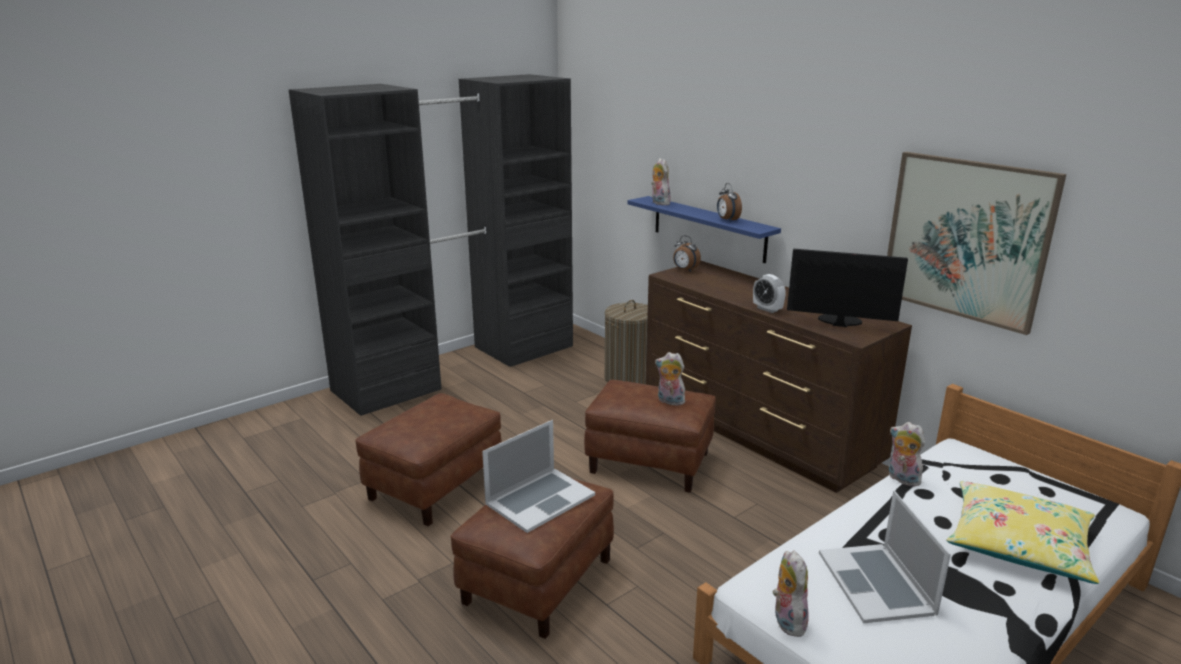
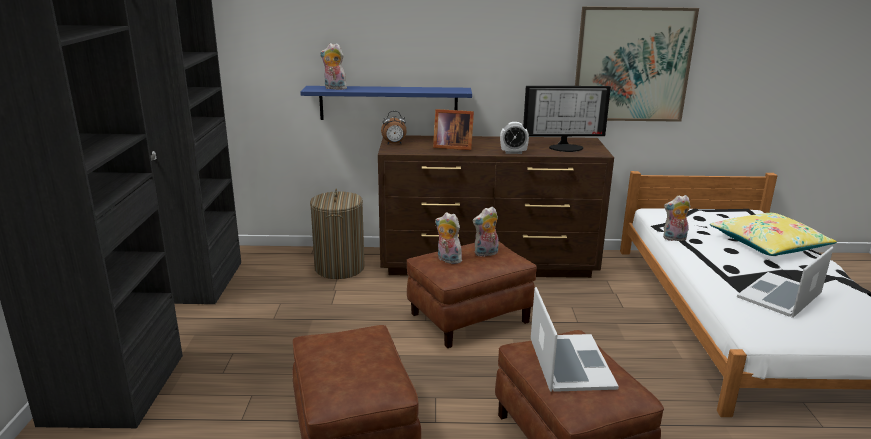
camera: 50 degrees left, 0 degrees up
(726, 287) = (451, 147): none -> picture frame
(727, 220) = (423, 89): alarm clock -> none
(786, 621) = (801, 340): plush toy -> plush toy (447, 260)
(839, 322) = (565, 147): monitor -> monitor turned 150 degrees counterclockwise
(876, 582) = (780, 295): laptop -> laptop turned 105 degrees clockwise

